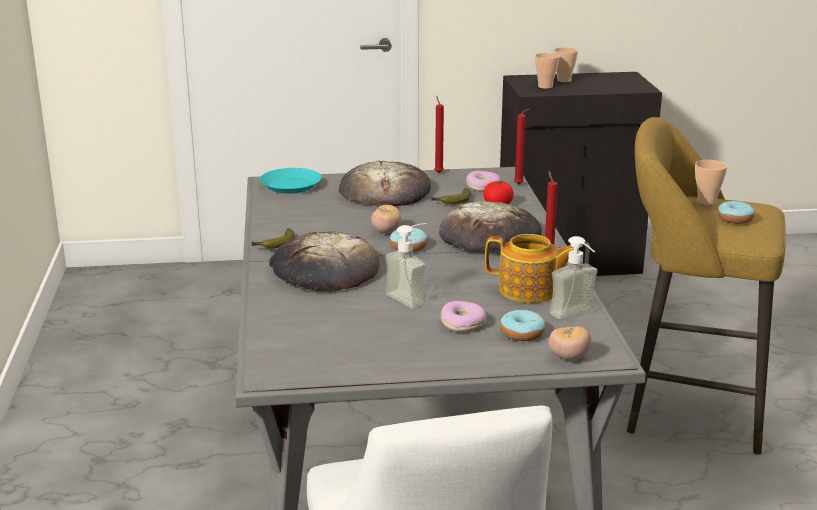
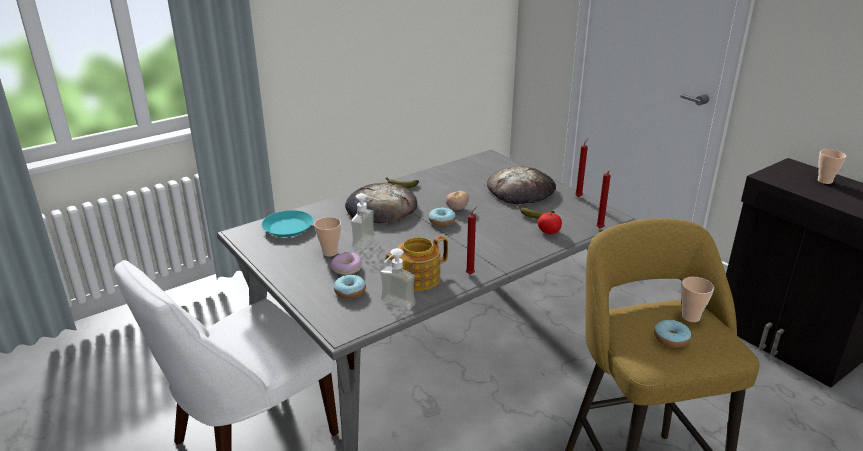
camera: 60 degrees right, 5 degrees up
(290, 186) = (490, 163): turquoise plate -> turquoise plate (287, 228)
(482, 187) = (575, 217): donut -> none
(491, 236) = (490, 243): bread -> none
(529, 291) = (417, 278): teapot -> teapot turned 75 degrees clockwise
(545, 86) = (792, 178): cup -> cup (330, 252)
(568, 357) = (329, 317): tomato -> none

